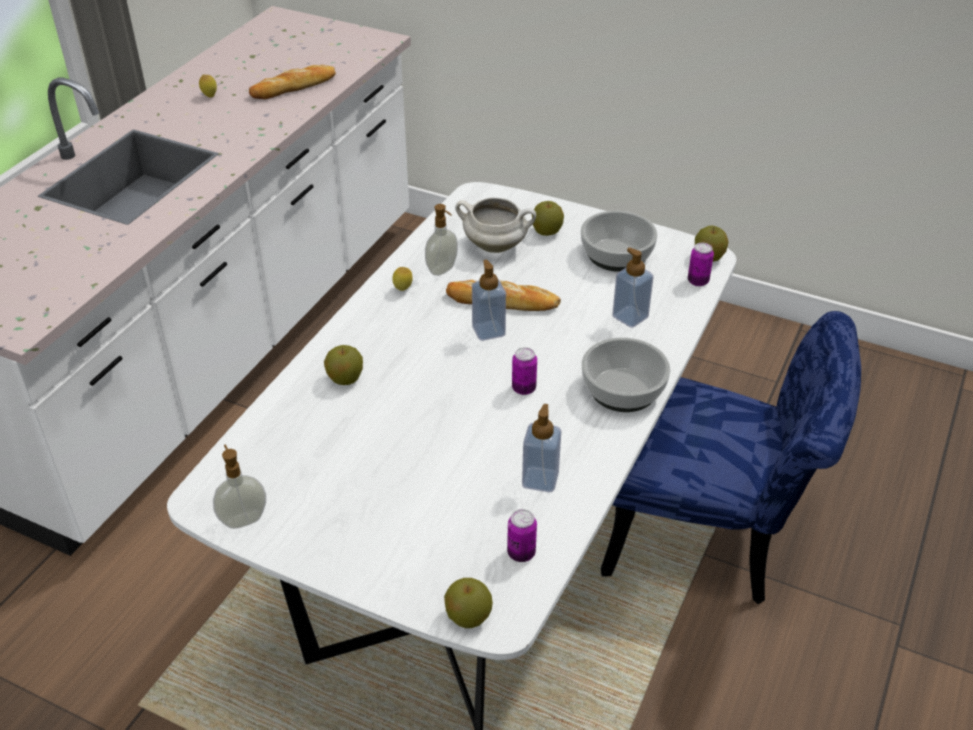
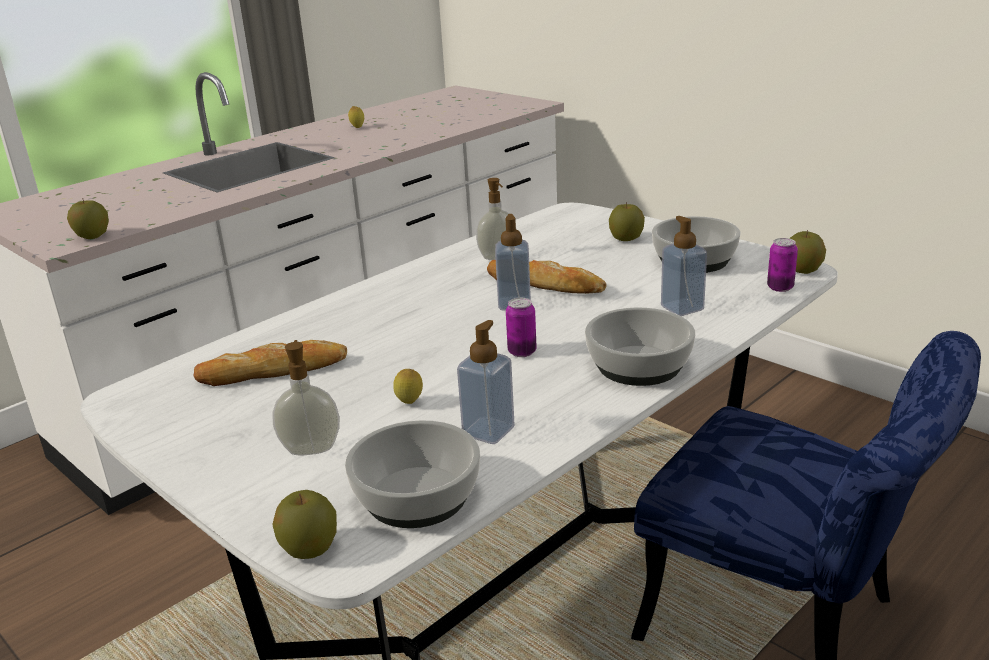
camera: 20 degrees right, 15 degrees down
(243, 519) = (145, 419): soap dispenser -> soap dispenser (311, 448)
(294, 87) = (434, 125): bread -> bread (273, 371)
(345, 379) = (339, 324): apple -> apple (92, 236)
(403, 290) = (447, 267): lemon -> lemon (410, 403)
(496, 246) = (565, 245): white cooking pot -> none
(521, 553) = (418, 496): can -> bowl

